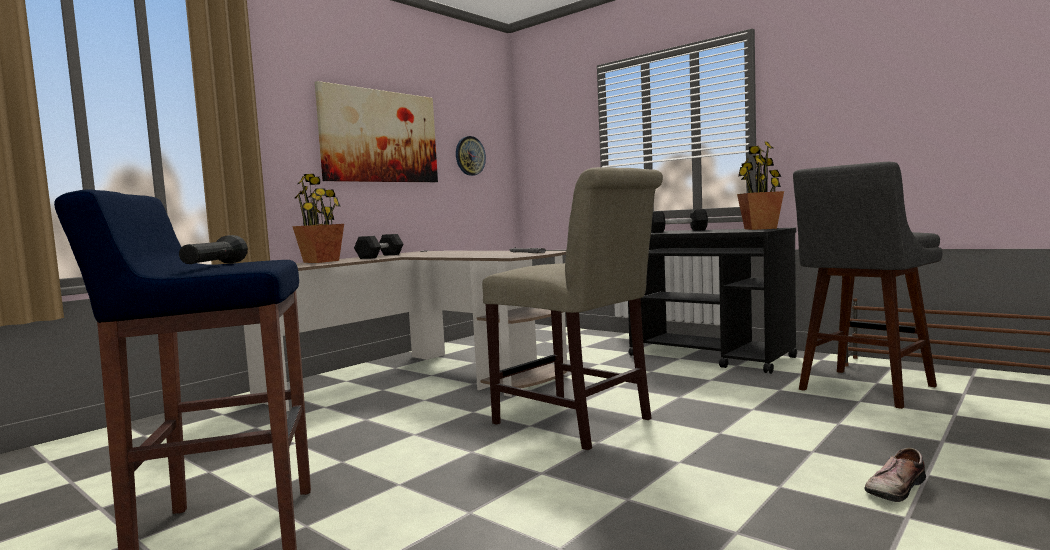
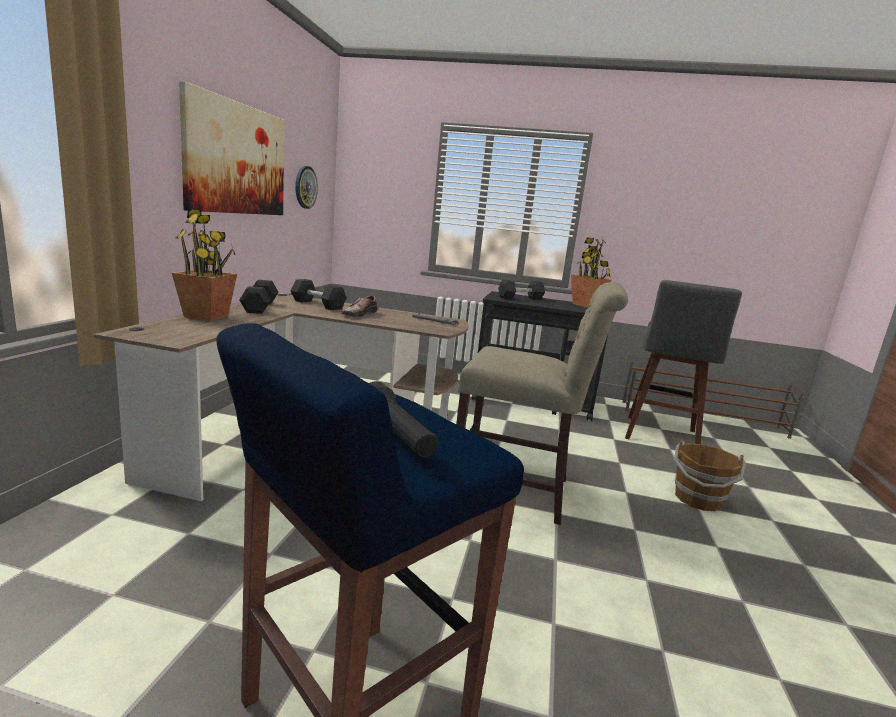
camera: 30 degrees left, 10 degrees up
(438, 252) = (318, 304): none -> black dumbbell
(823, 446) = (698, 500): none -> brown bucket
(893, 487) = (771, 536): shoe -> shoe (358, 314)

